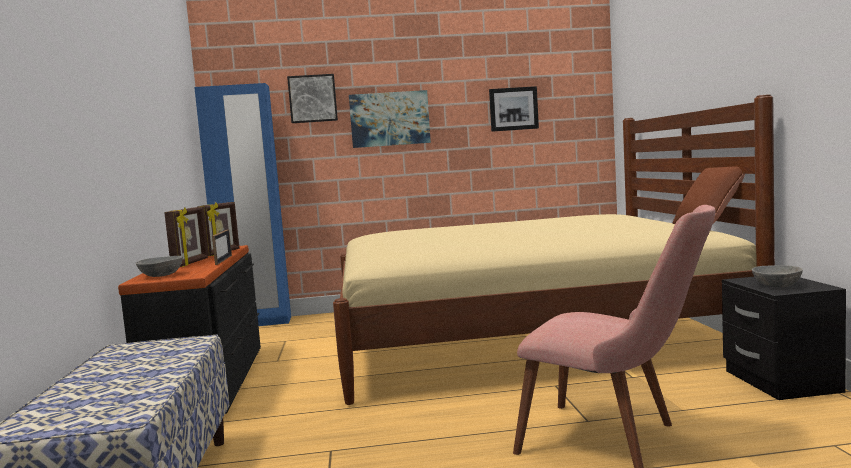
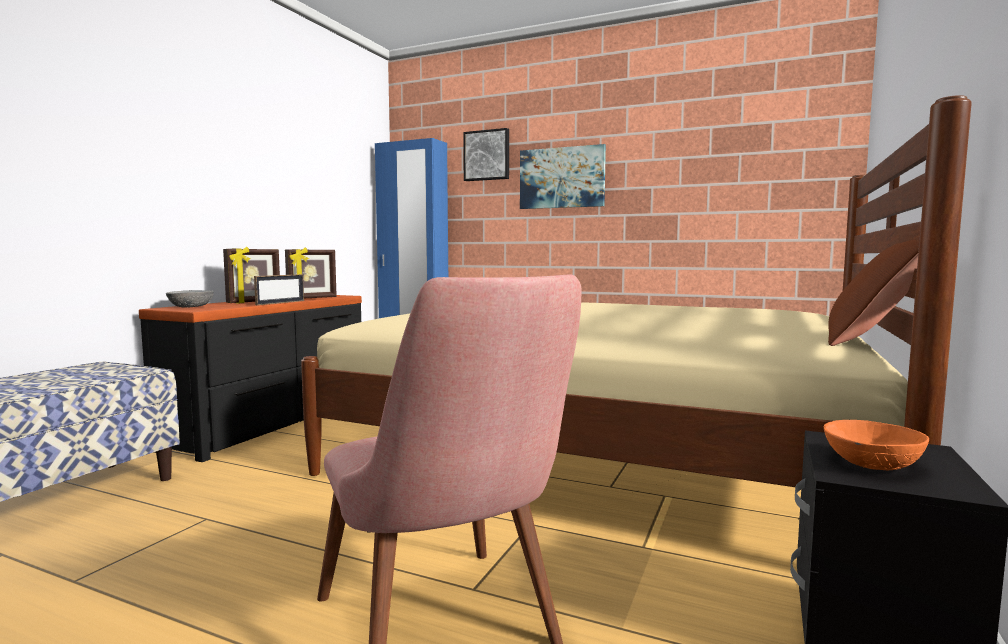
camera: 30 degrees right, 0 degrees up
(513, 109) = (712, 166): picture -> none
(777, 285) = (873, 463): grey bowl -> orange bowl

